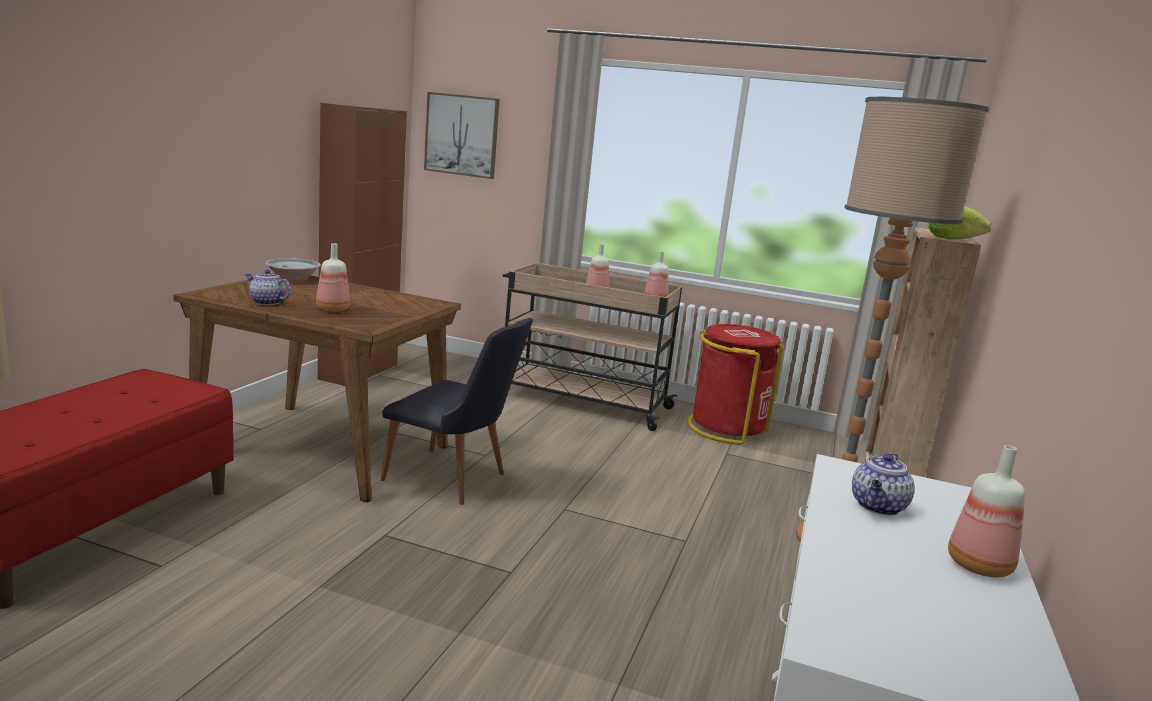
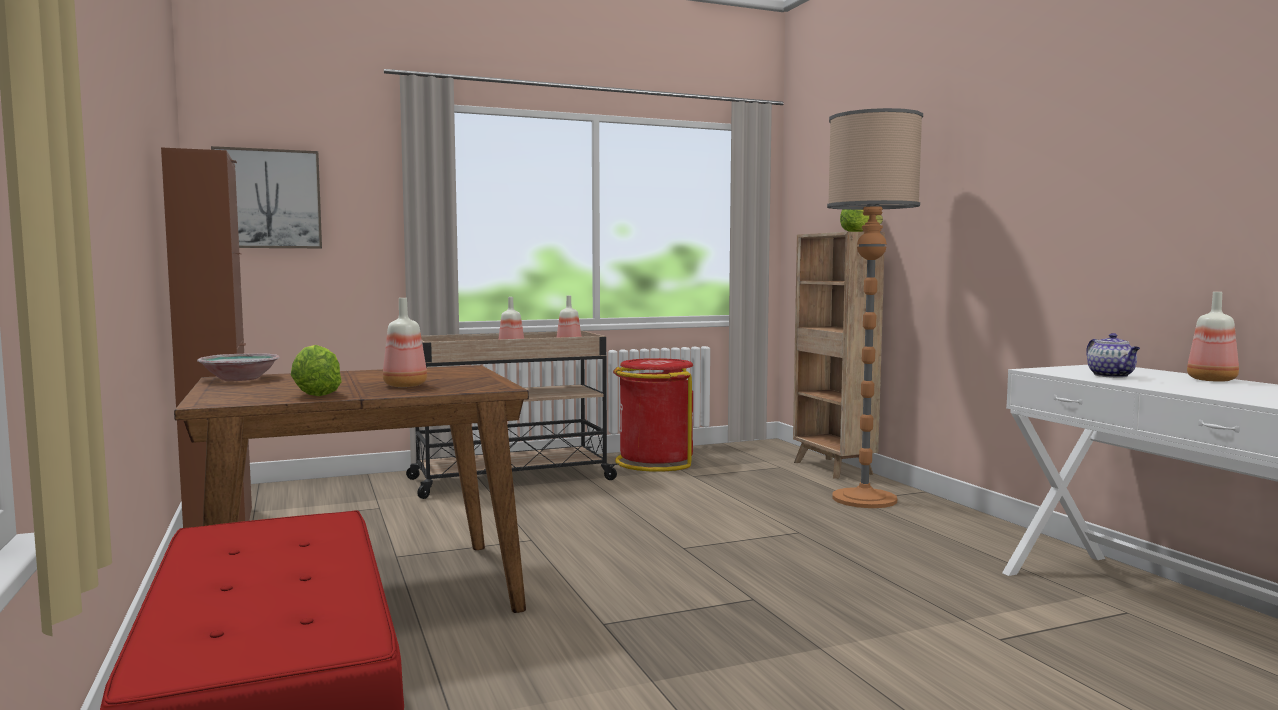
camera: 40 degrees left, 10 degrees down
(266, 302) = (316, 394): teapot -> lettuce
(454, 480) = (554, 566): black chair -> none

